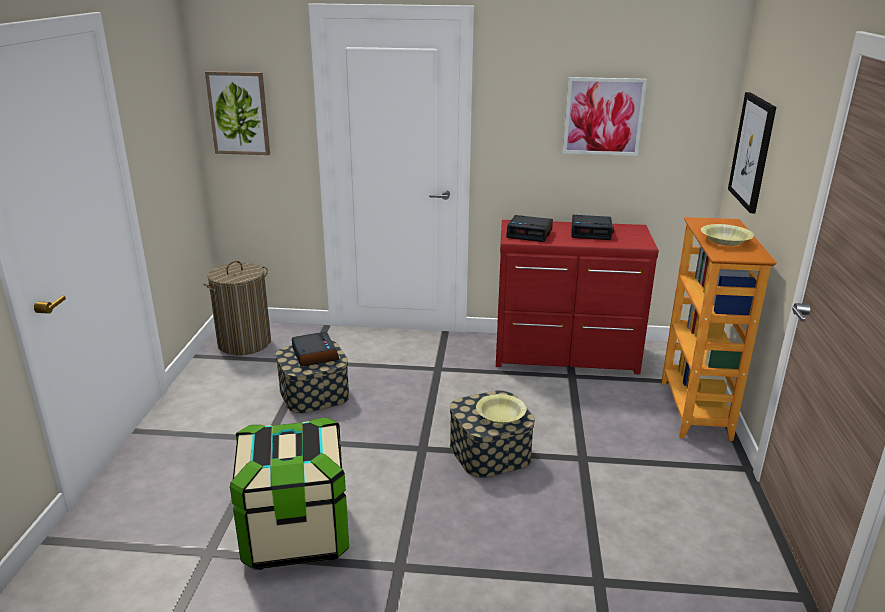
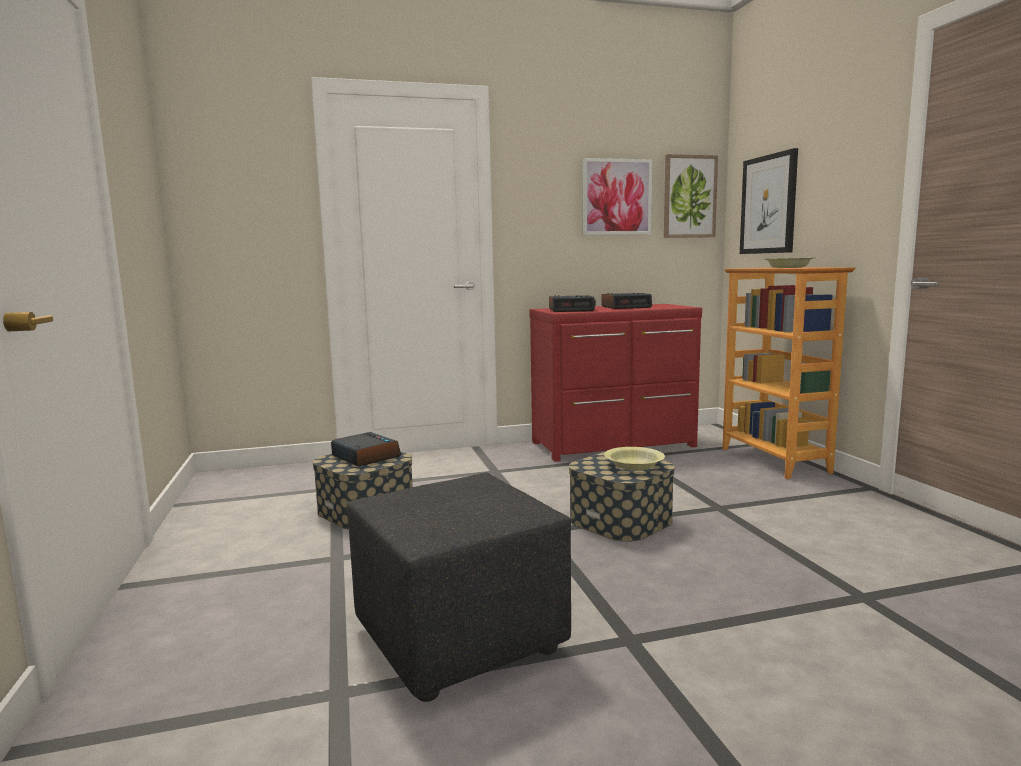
camera: 20 degrees left, 15 degrees down
(239, 113) = (223, 202): picture -> picture (689, 197)
(244, 343) = (238, 485): laundry basket -> none
(296, 533) = (456, 639): storage box -> black ottoman

